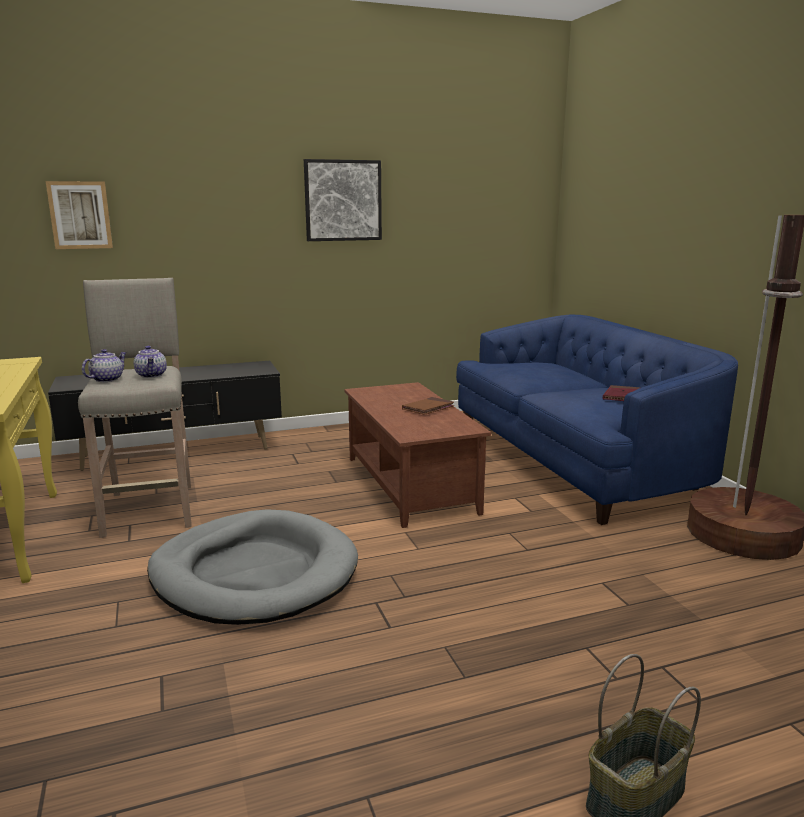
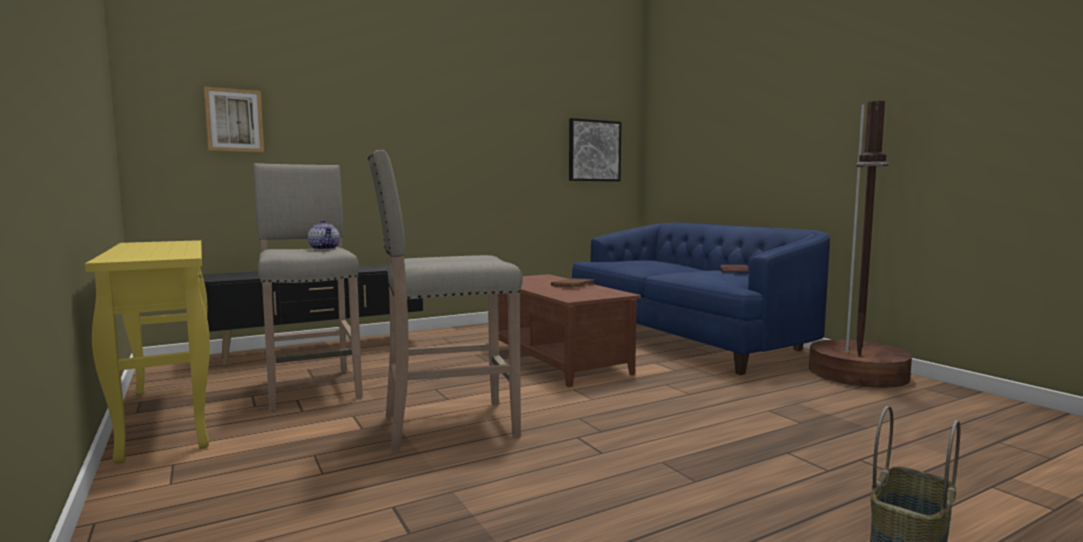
camera: 10 degrees left, 10 degrees down
(107, 379) = (281, 251): teapot -> none
(254, 573) = (446, 425): grey dog bed -> beige stool
(343, 200) = (471, 123): picture -> picture (594, 150)

